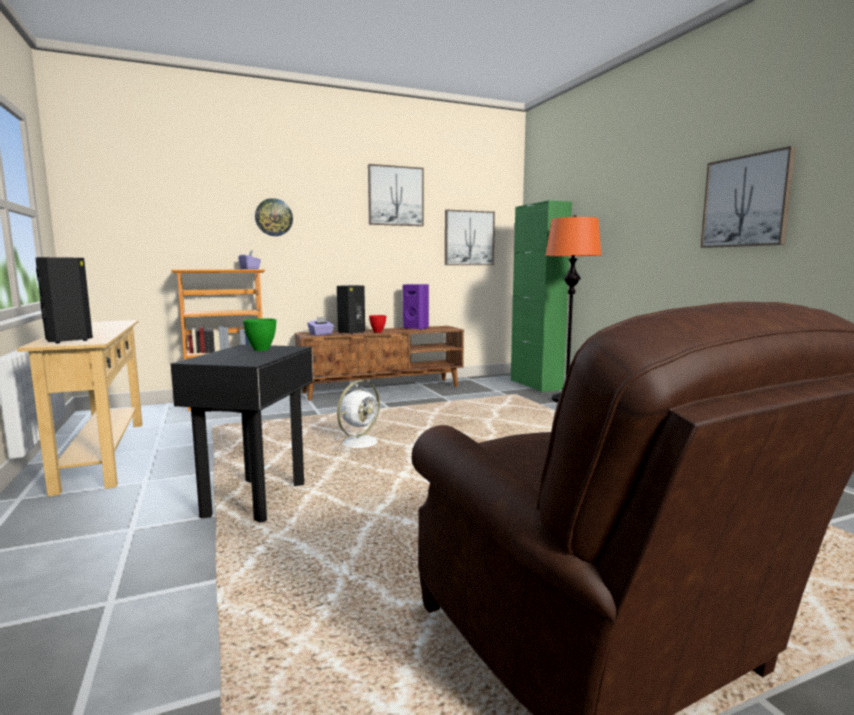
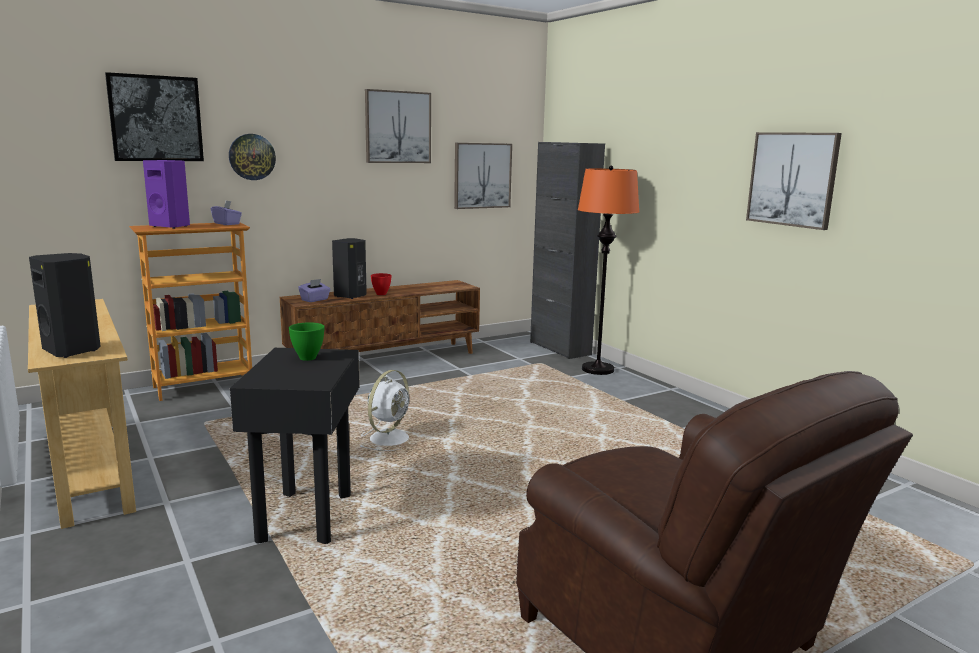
camera: 10 degrees left, 5 degrees up
(197, 185) = (156, 118): none -> picture
(416, 328) = (424, 286): purple speaker -> purple speaker (171, 226)
(536, 385) = (560, 348): green cabinet -> black cabinet

